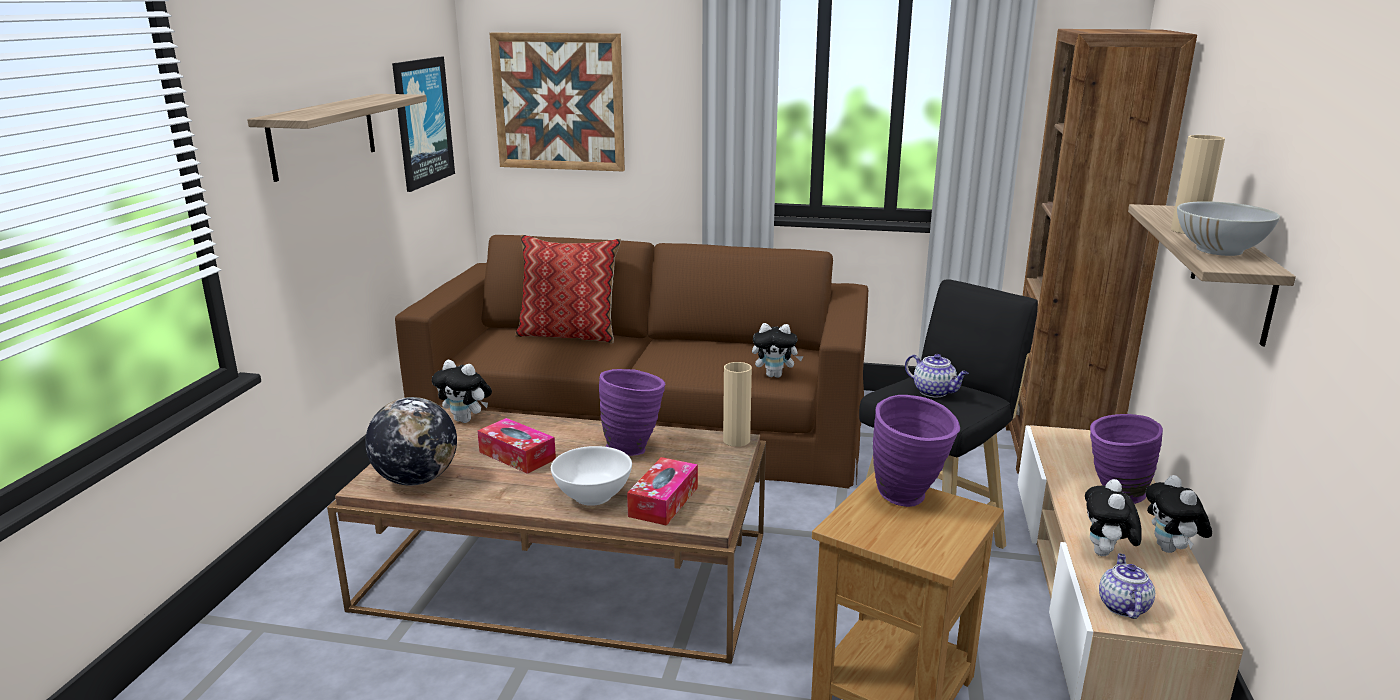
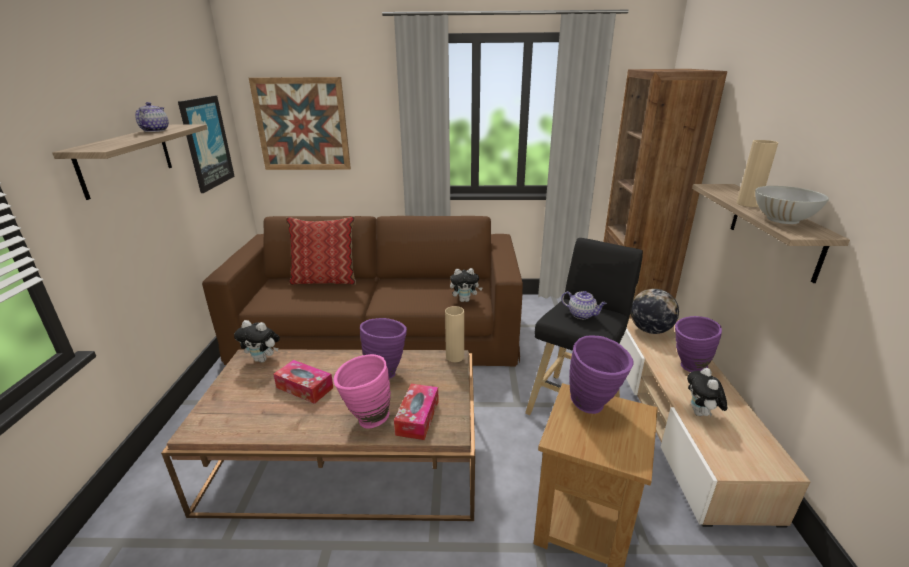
camera: 10 degrees left, 5 degrees up
(416, 479) = (230, 419): globe -> globe (650, 330)
(592, 496) = (366, 419): white bowl -> pink vase
(1122, 606) = (726, 456): teapot -> teapot (155, 130)
(1170, 550) = (736, 405): plush toy -> none

